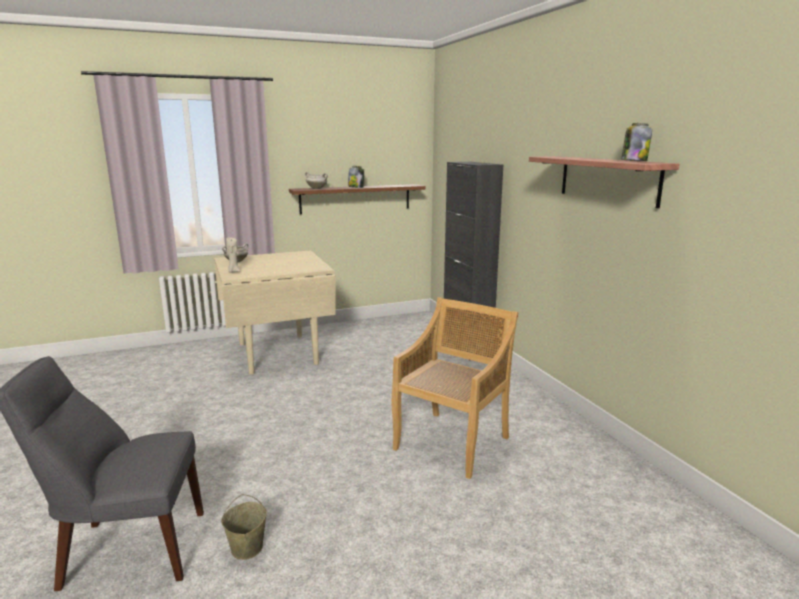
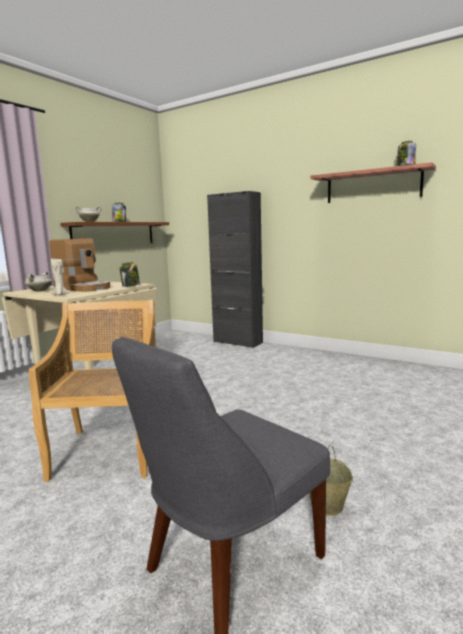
camera: 35 degrees left, 5 degrees down
(271, 264) = (83, 288): none -> coffee machine
(307, 270) = (130, 286): none -> jar
(452, 442) = (328, 389): beige chair -> beige chair (110, 451)

